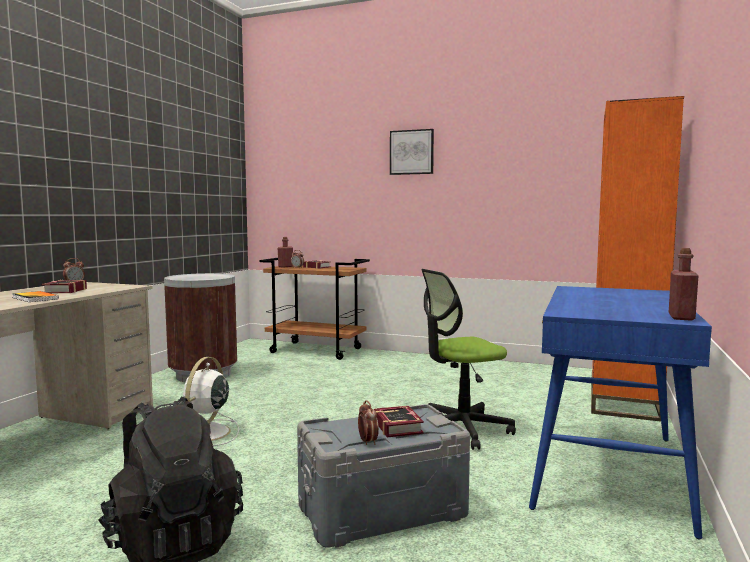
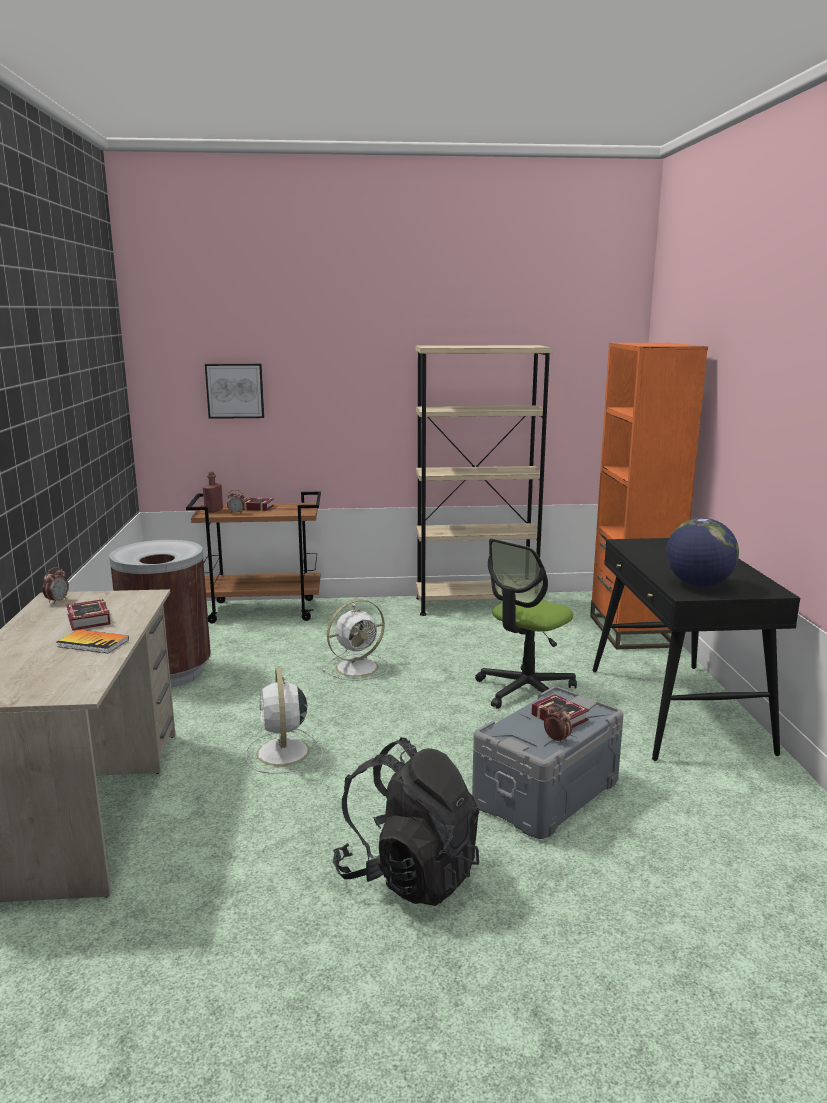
camera: 25 degrees left, 10 degrees up
(339, 391) = (358, 667): none -> white fan
(412, 152) = (371, 359): picture -> picture (235, 390)
(489, 366) = (476, 604): none -> beige bookcase
(594, 310) = (698, 585): none -> globe
(608, 471) = (677, 709): blue desk -> black desk
(681, 317) = (768, 587): red bottle -> none

